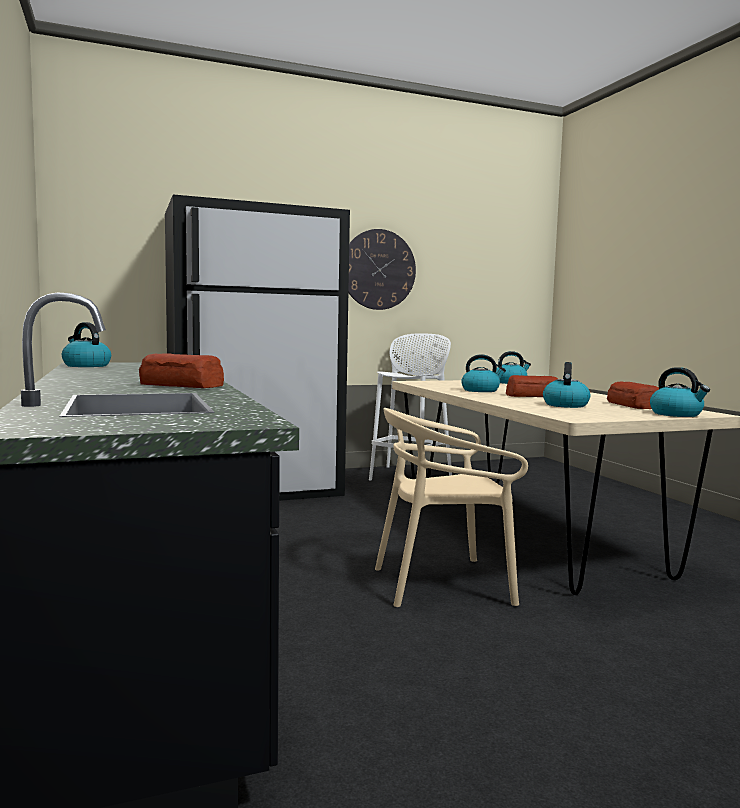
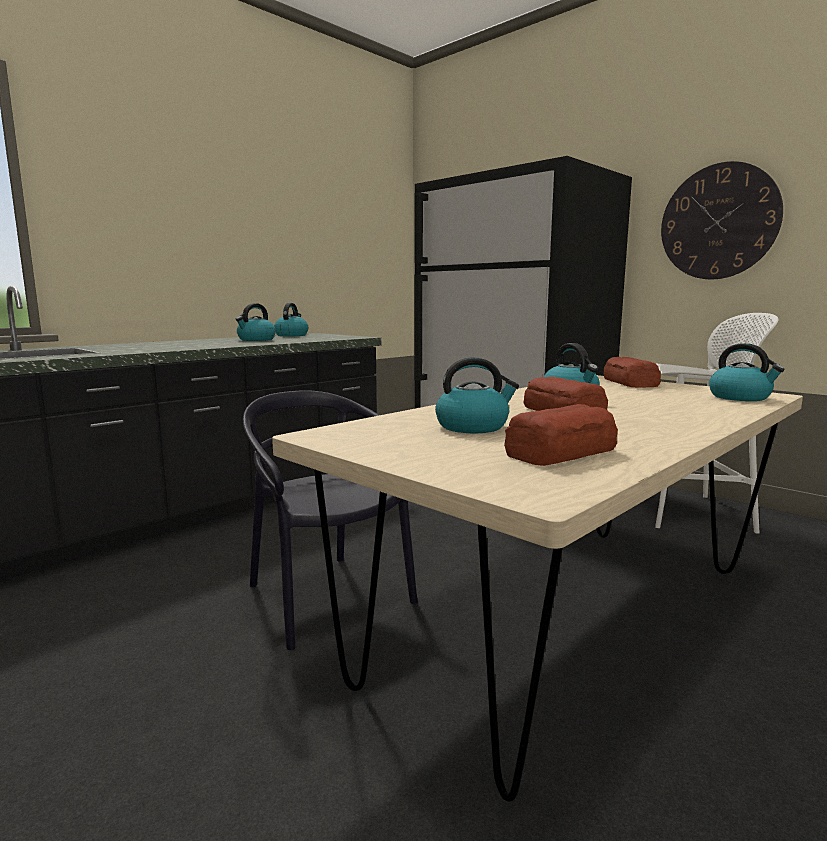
camera: 65 degrees right, 5 degrees up
(182, 385) = (153, 348): bread -> bread (630, 383)
(443, 584) = (327, 598): beige chair -> black chair
(677, 414) = (472, 475): kettle -> kettle (256, 340)

